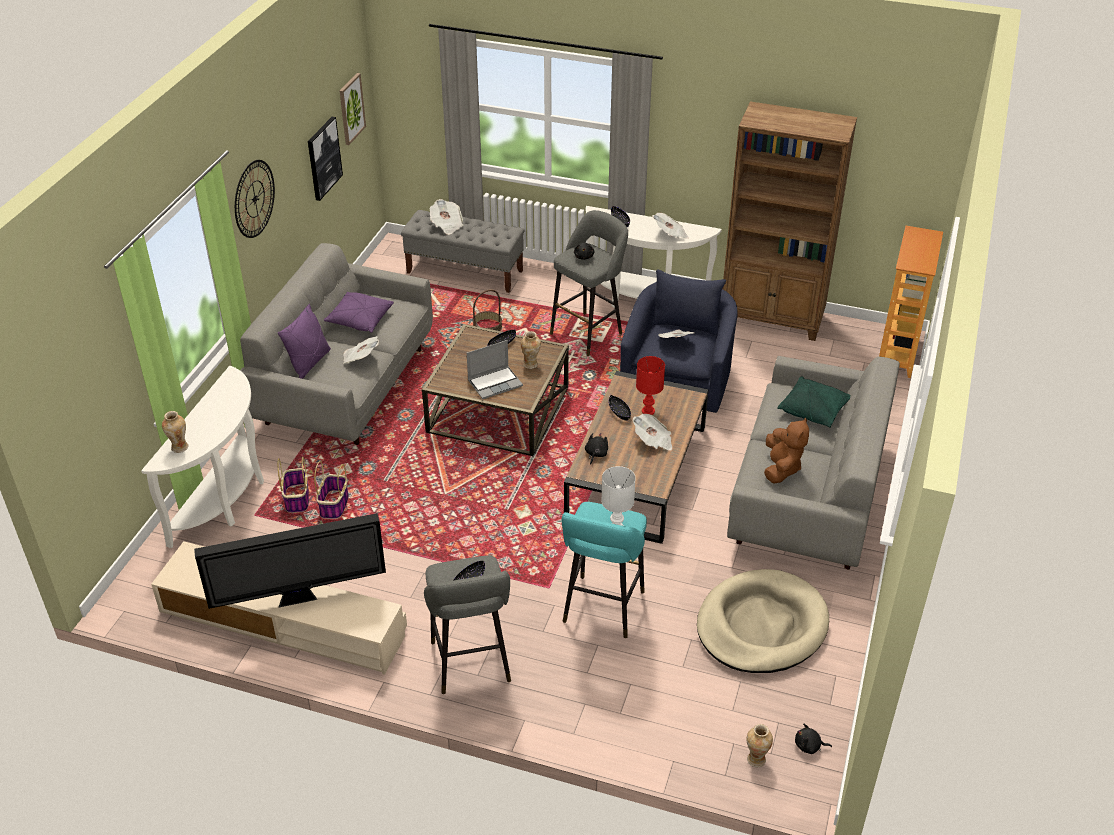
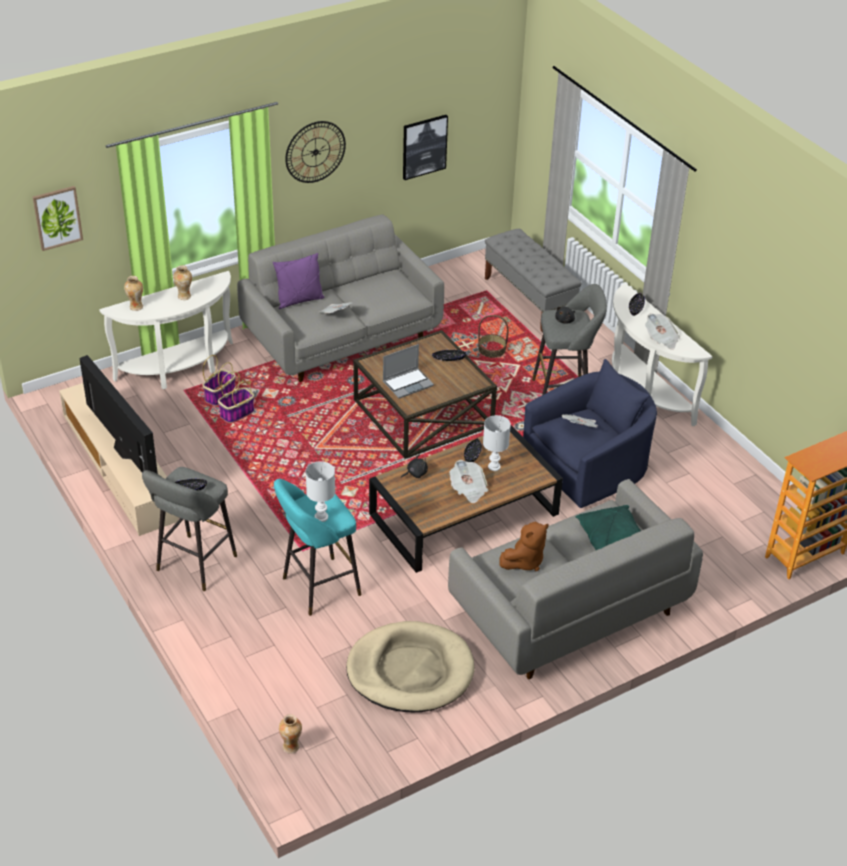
camera: 40 degrees right, 0 degrees up
(300, 599) = (123, 451): television -> television turned 150 degrees counterclockwise
(351, 108) = (478, 115): picture -> picture (57, 217)
(359, 320) = (368, 288): purple pillow -> none
(447, 225) = (522, 250): newspaper -> none
(495, 383) = (408, 383): laptop -> laptop turned 45 degrees counterclockwise
(531, 364) = (450, 385): vase -> vase (184, 296)
(648, 411) = (494, 467): red table lamp -> white table lamp
(772, 319) = (731, 467): brown bookcase -> none
(809, 746) = (336, 765): black plush toy -> none

